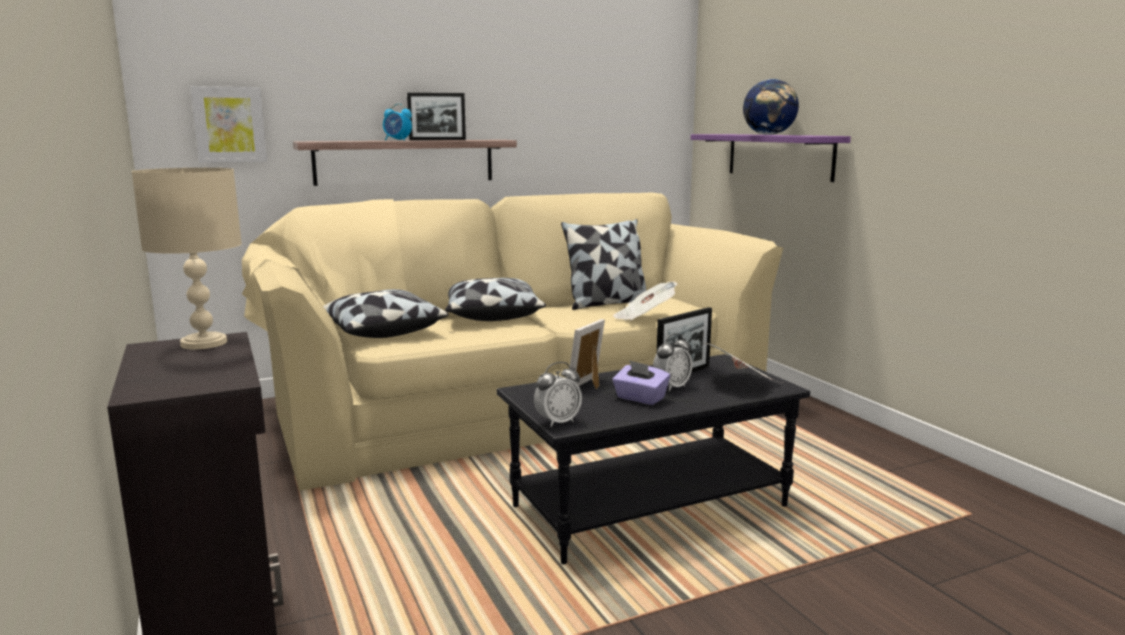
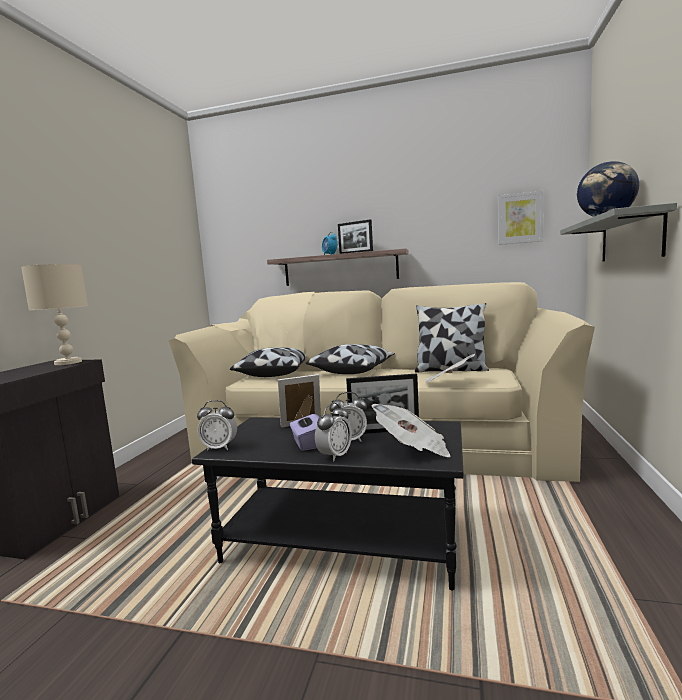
camera: 40 degrees right, 5 degrees down
(229, 124) = (244, 253): picture -> picture (519, 218)
(692, 402) = (335, 456): none -> alarm clock
(779, 156) = (630, 238): purple shelf -> grey shelf

